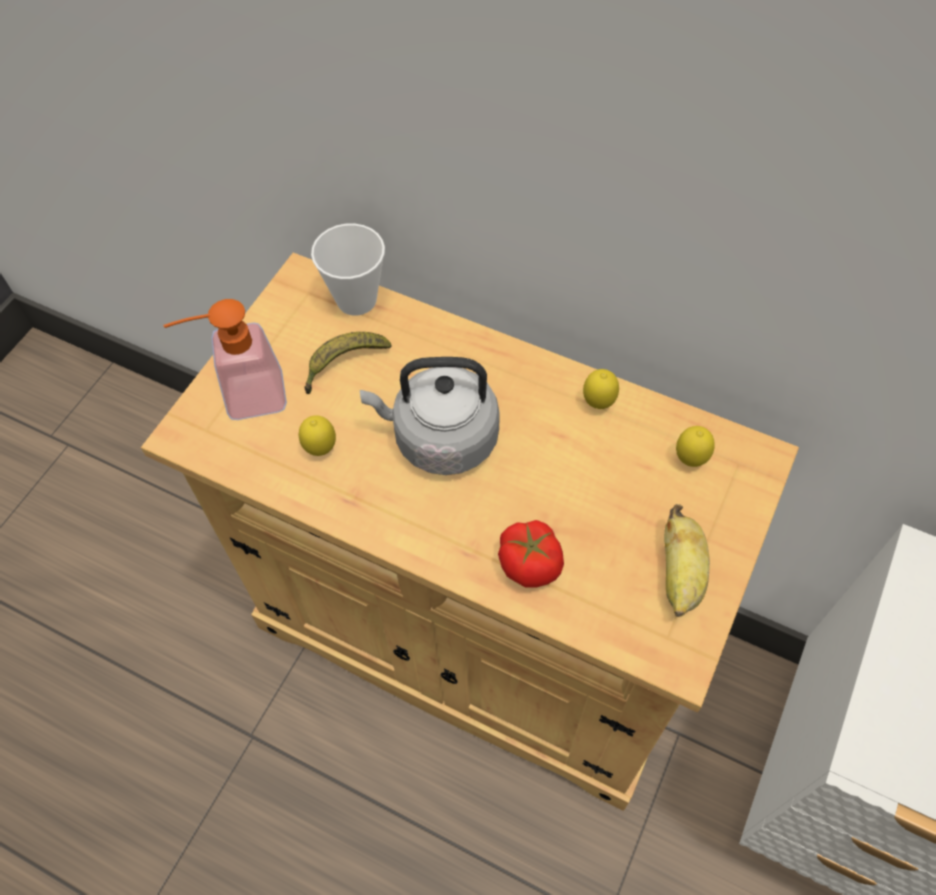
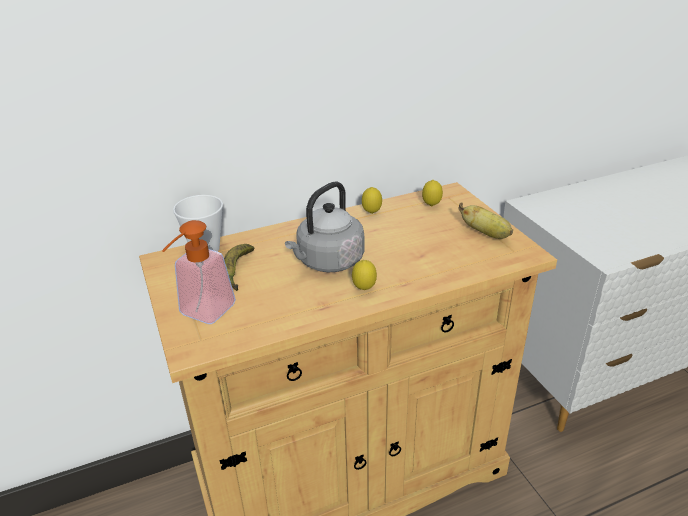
camera: 50 degrees left, 25 degrees down
(321, 449) = (278, 302): lemon -> lemon (364, 289)
(530, 564) = (433, 269): tomato -> none

